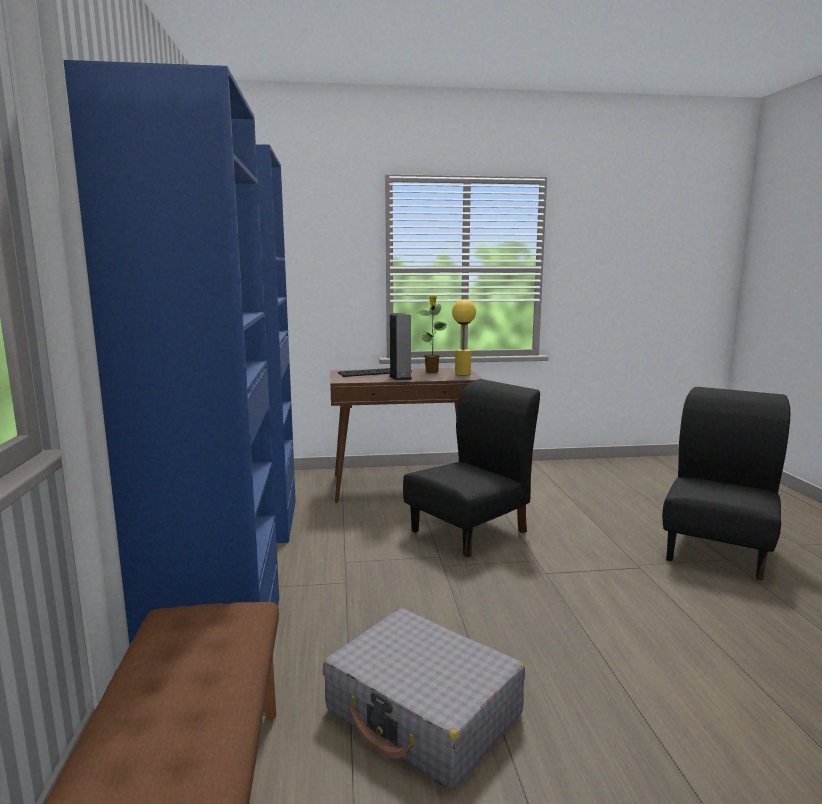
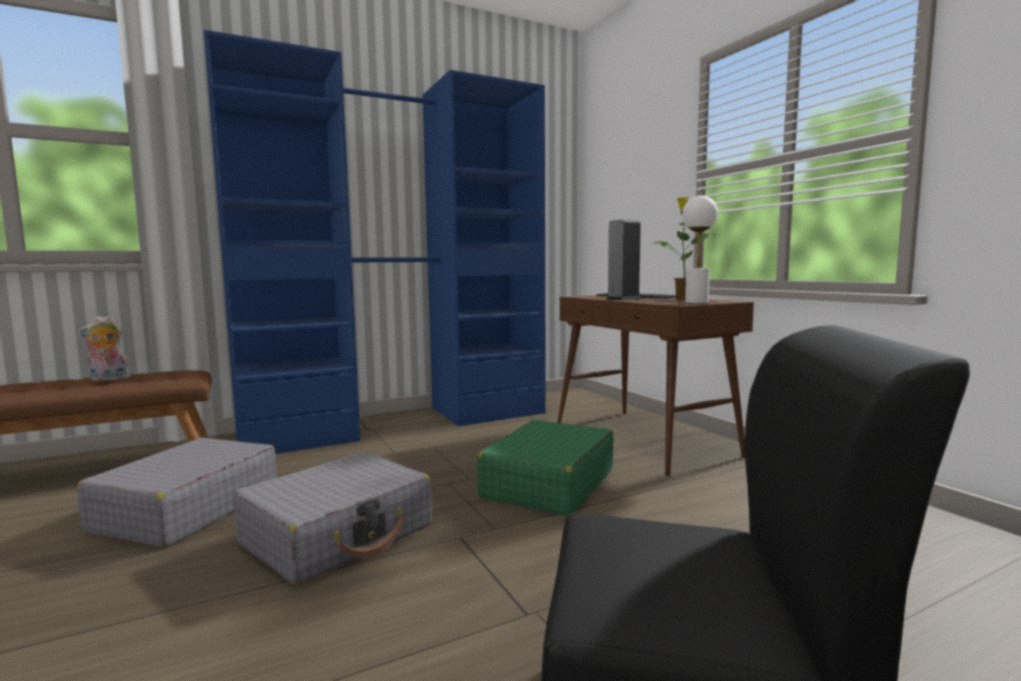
camera: 70 degrees right, 5 degrees down
(174, 680) = (108, 379): none -> plush toy
(463, 374) = (696, 302): yellow table lamp -> white table lamp
(470, 531) = (548, 483): black chair -> green suitcase
(524, 619) = (338, 534): none -> grey suitcase

